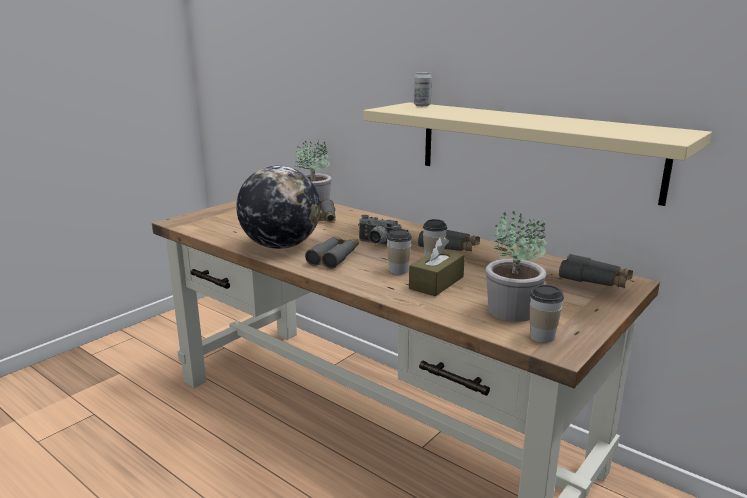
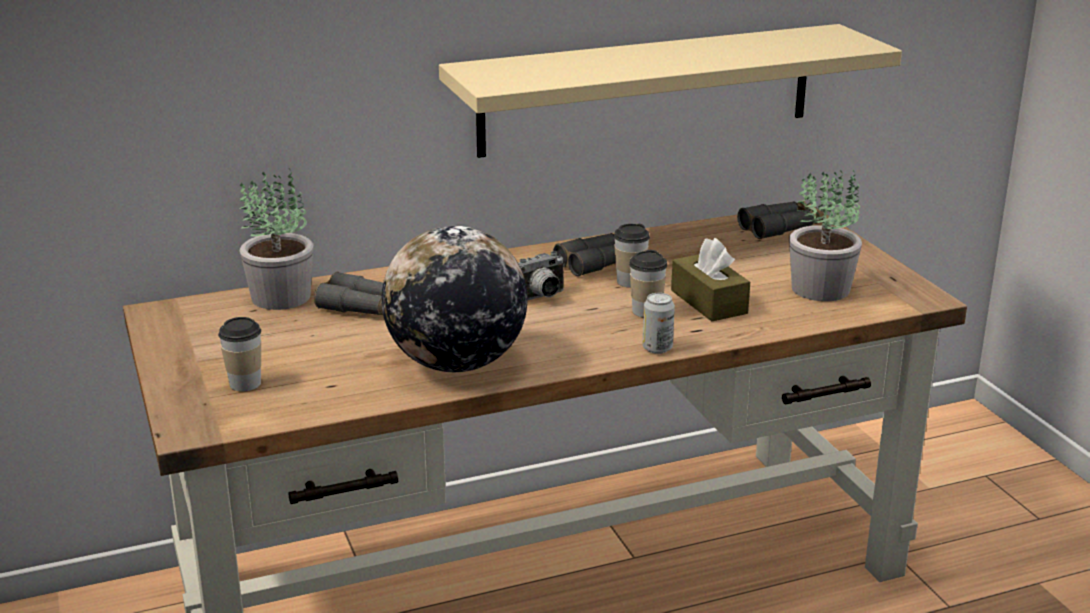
camera: 60 degrees left, 5 degrees up
(334, 257) = (551, 337): grey binoculars -> none
(422, 105) = (490, 65): can -> can (657, 348)
(542, 336) = (890, 295): cup -> cup (245, 383)

